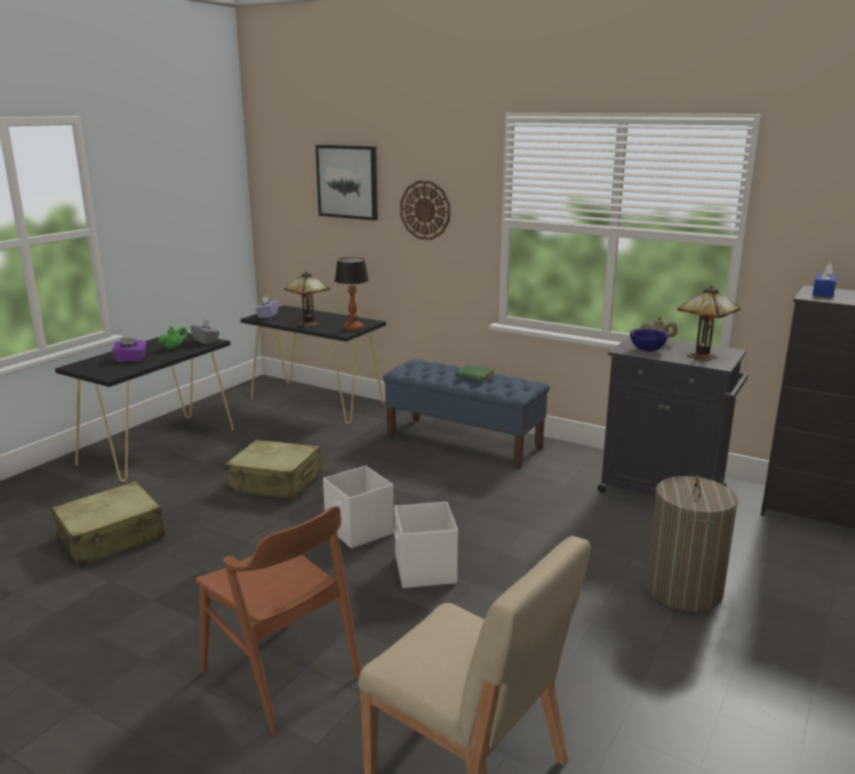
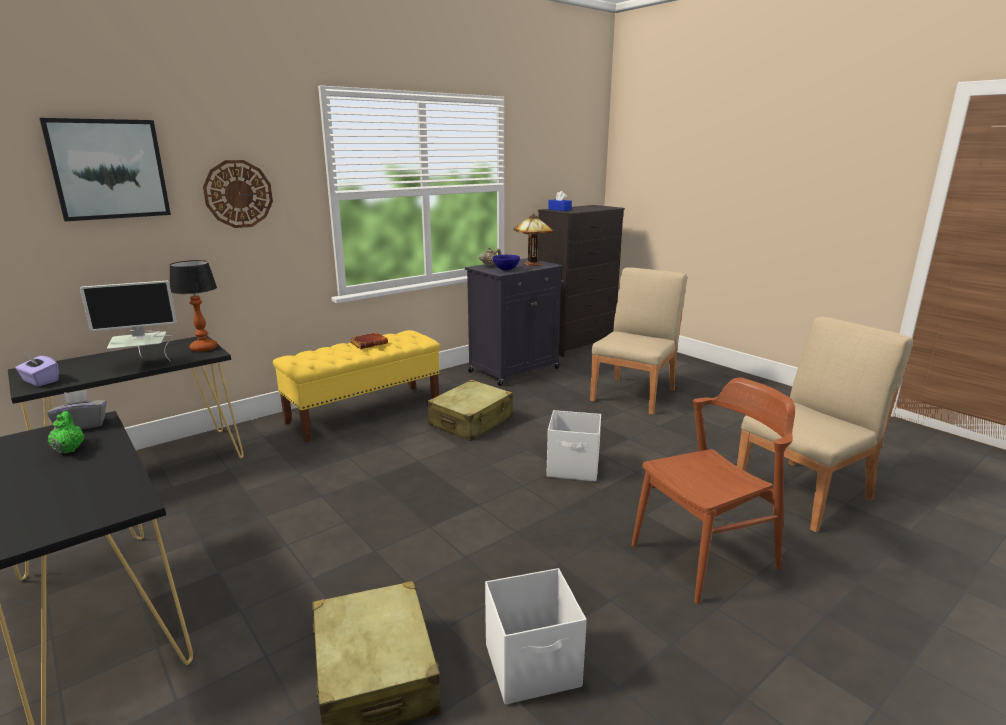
camera: 70 degrees left, 0 degrees up
(130, 359) = (64, 486): purple tissue box -> none
(276, 483) = (343, 521): beige suitcase -> beige suitcase (471, 421)
(310, 325) = (143, 364): table lamp -> monitor
(359, 531) = (489, 486): white storage box -> white storage box (534, 666)
(464, 442) = (365, 412): blue bench -> yellow bench
(476, 376) = (369, 343): green book -> brown book
(683, 590) = (634, 394): laundry basket -> beige chair

